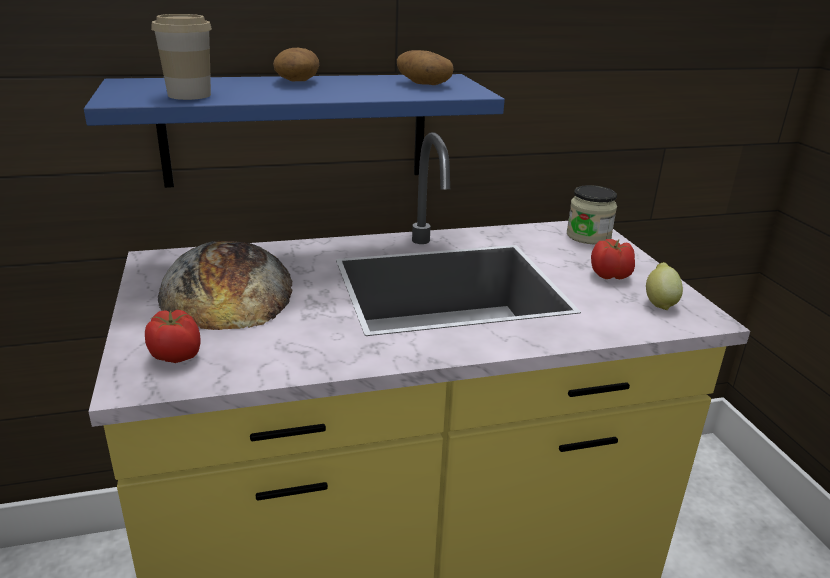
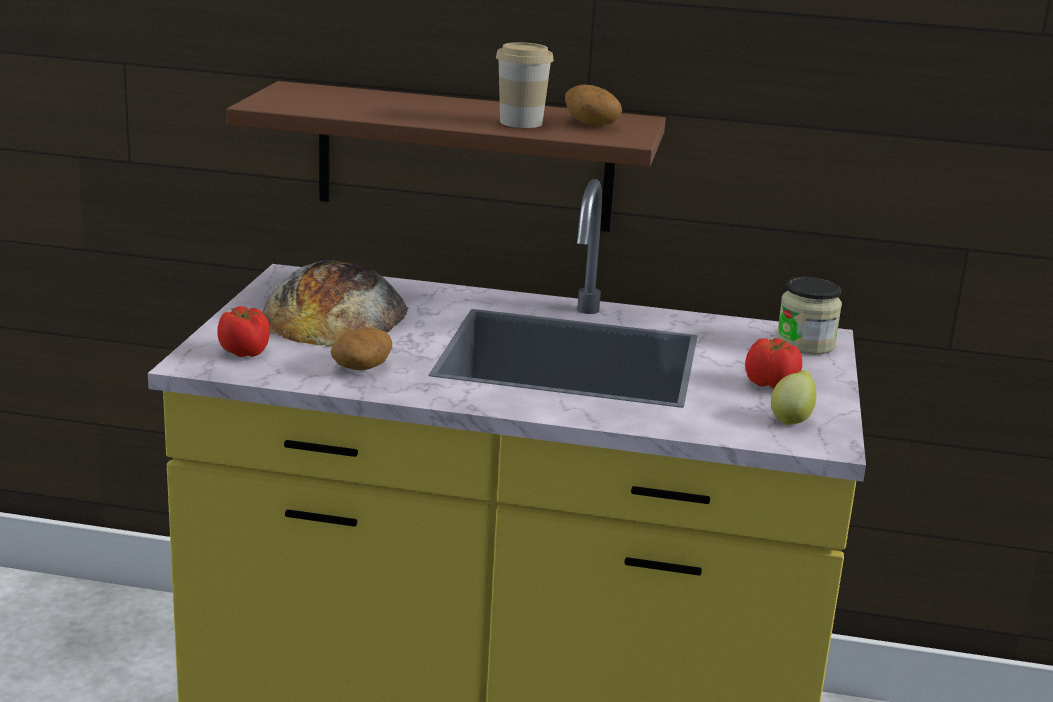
camera: 25 degrees right, 5 degrees down
(189, 95) = (331, 107): cup -> cup (521, 123)
(296, 129) = (465, 157): blue shelf -> brown shelf
(297, 81) = (457, 105): potato -> potato (361, 367)

